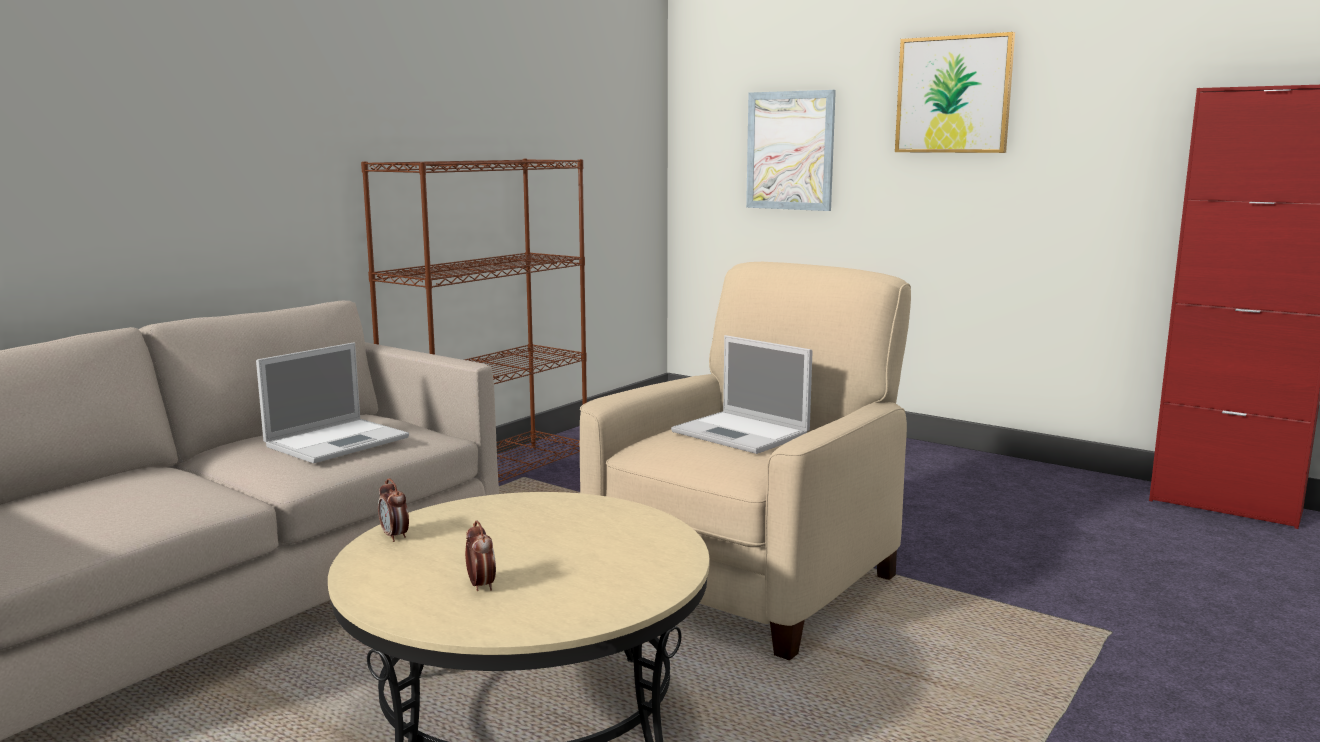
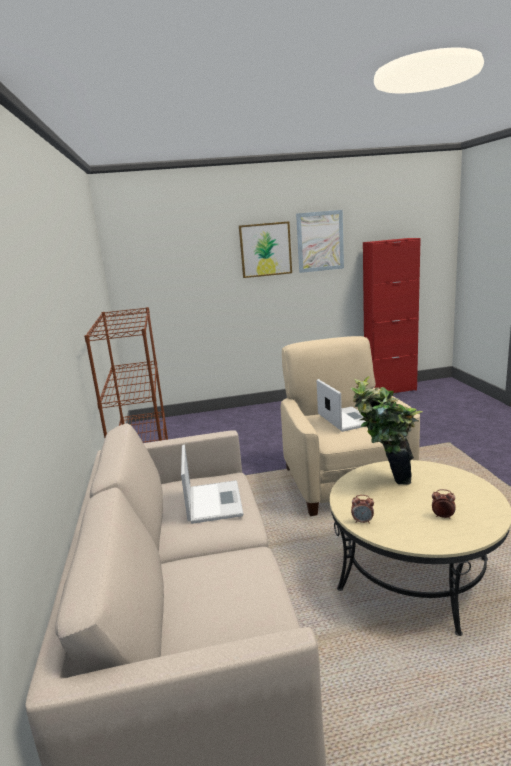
camera: 45 degrees left, 5 degrees up
(560, 520) = (385, 481): none -> potted plant
(742, 434) = (345, 419): laptop -> laptop turned 105 degrees counterclockwise
(790, 150) = (186, 283): picture -> picture (320, 241)

